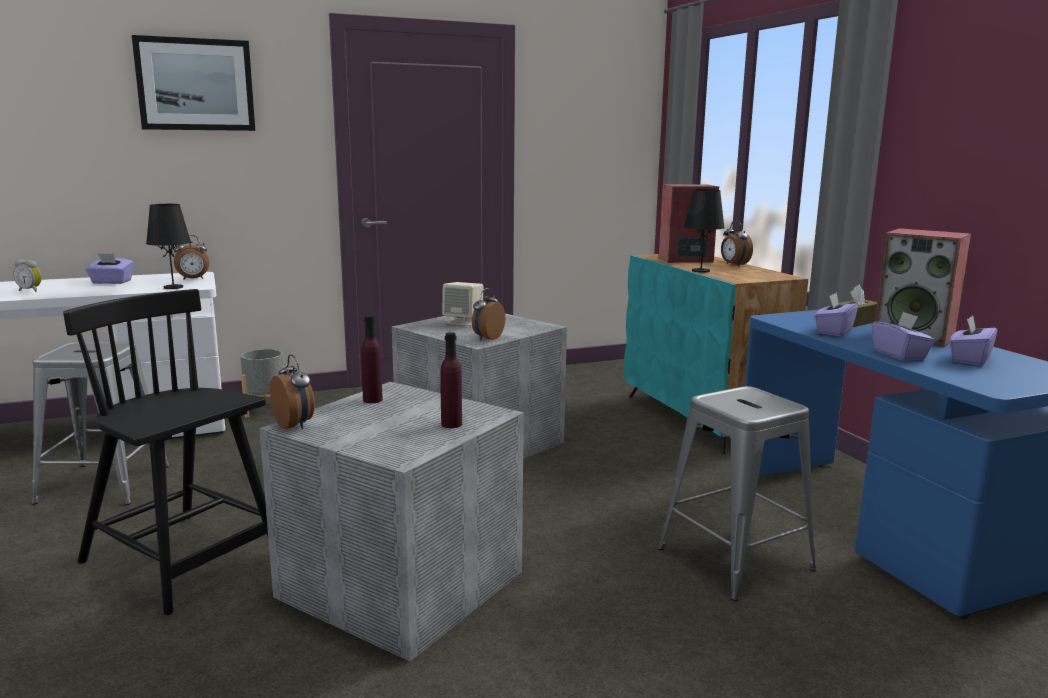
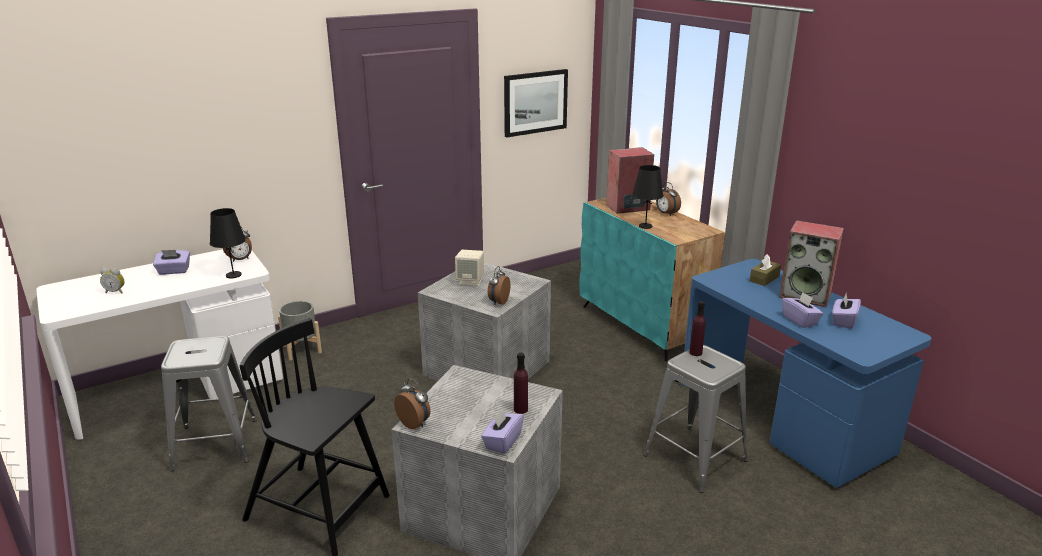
camera: 10 degrees left, 10 degrees up
(195, 84) = (220, 93): picture -> picture (535, 102)
(372, 400) = (453, 388): purple bottle -> purple bottle (695, 352)
(833, 331) = (752, 293): purple tissue box -> purple tissue box (502, 442)

